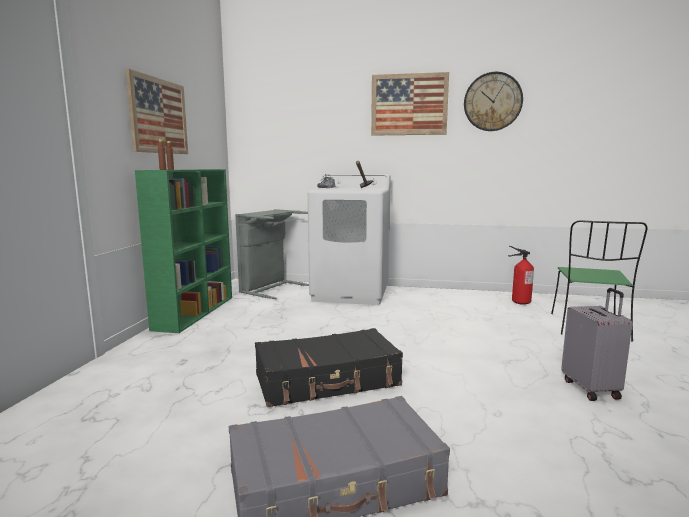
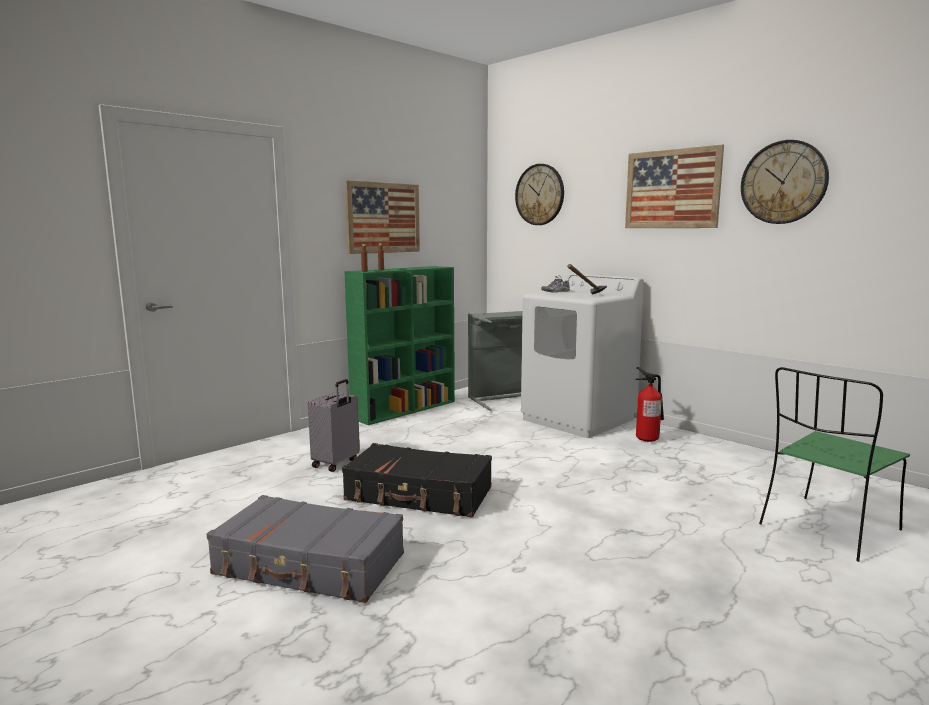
camera: 35 degrees right, 0 degrees up
(285, 106) = (539, 194): none -> wall clock
(520, 302) = (784, 474): fire extinguisher -> fire extinguisher (648, 439)
(591, 389) = (671, 587): grey suitcase -> grey suitcase (336, 463)

